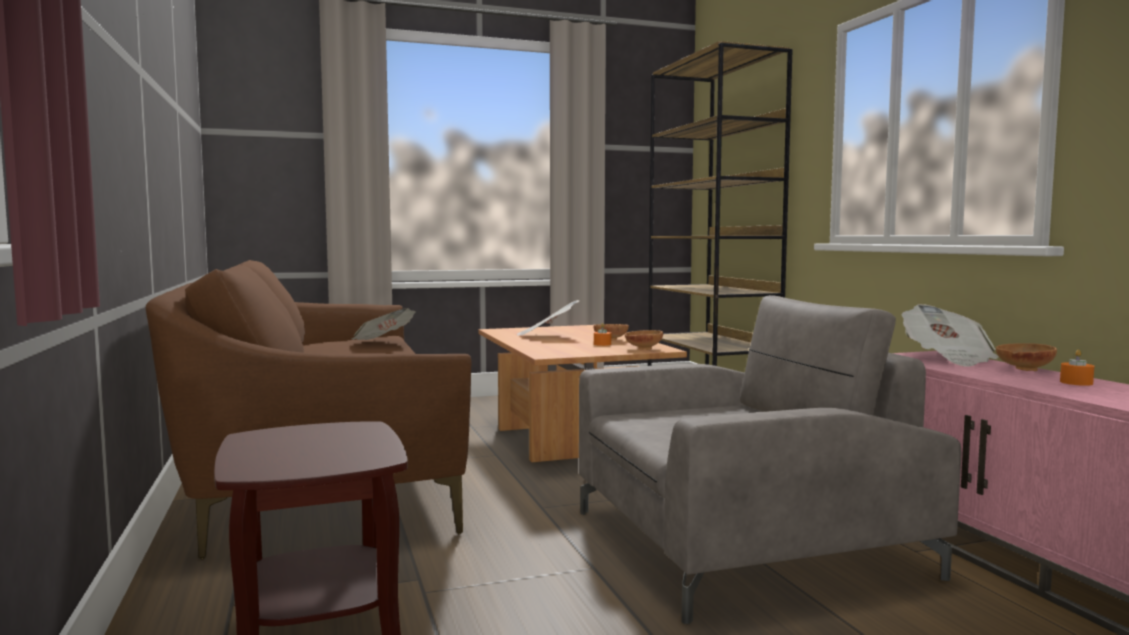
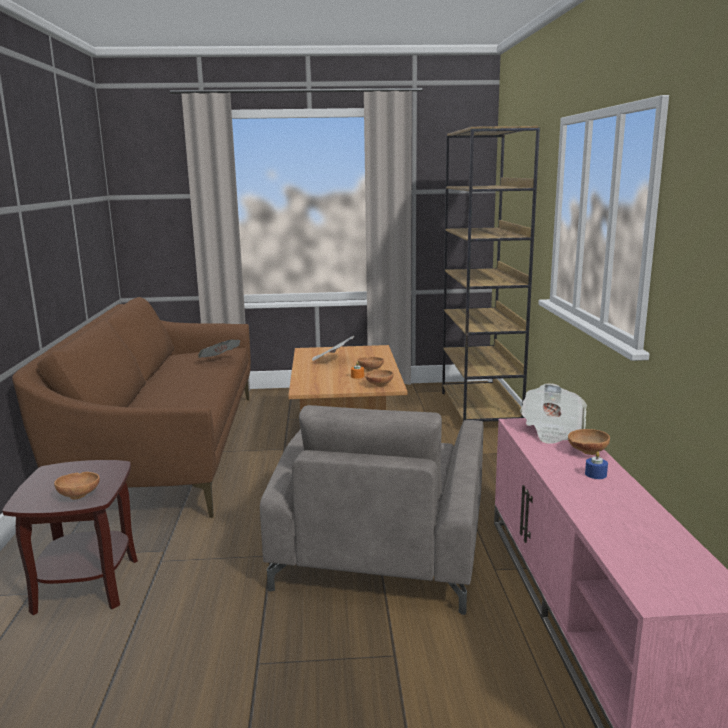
camera: 15 degrees right, 10 degrees up
(345, 456) = (80, 495): none -> brown bowl
(743, 543) = (383, 547): grey armchair -> grey armchair turned 105 degrees clockwise
(1076, 382) = (595, 474): orange candle -> blue candle

